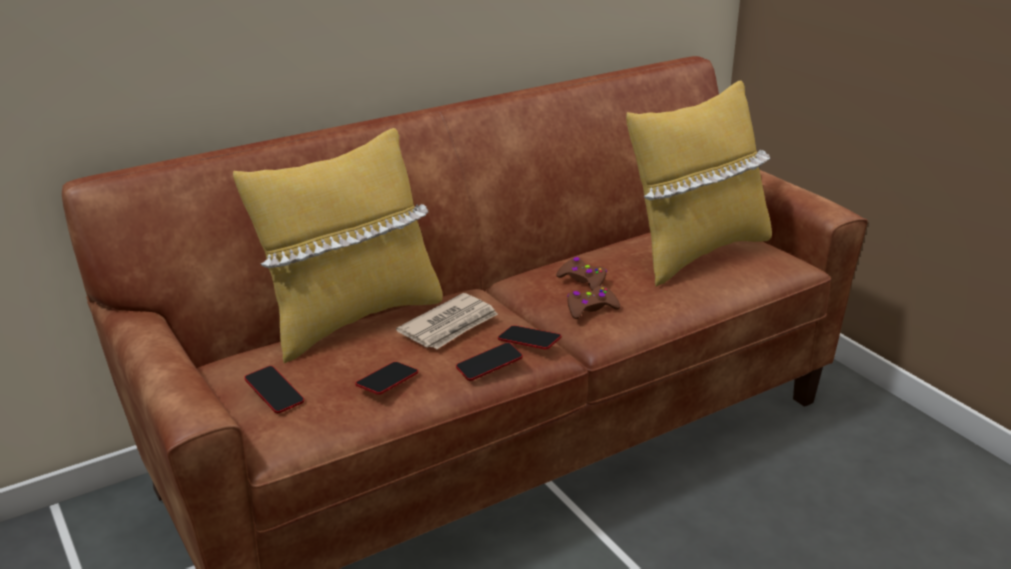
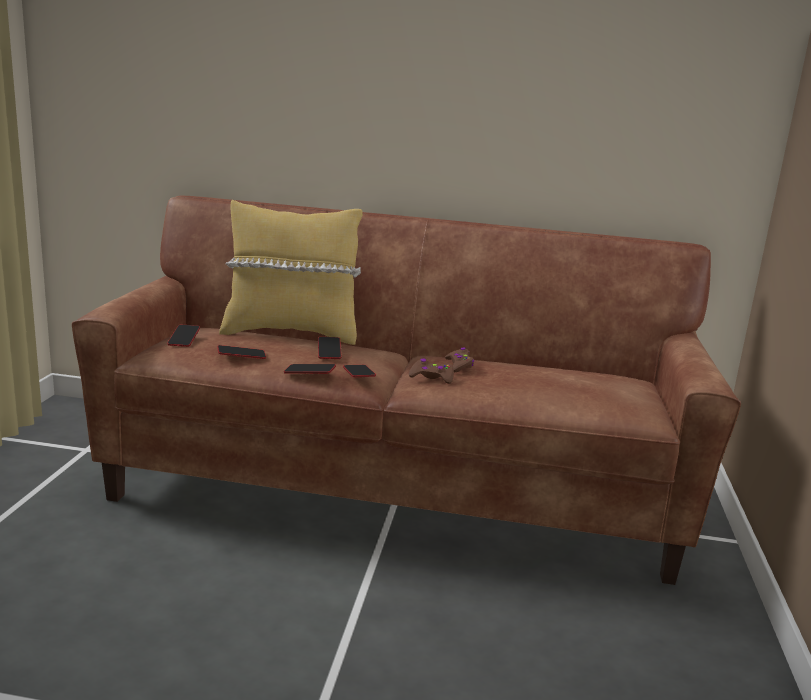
camera: 40 degrees right, 10 degrees down
(450, 326) = (329, 351): newspaper -> phone
(695, 252) = (573, 382): yellow pillow -> none

